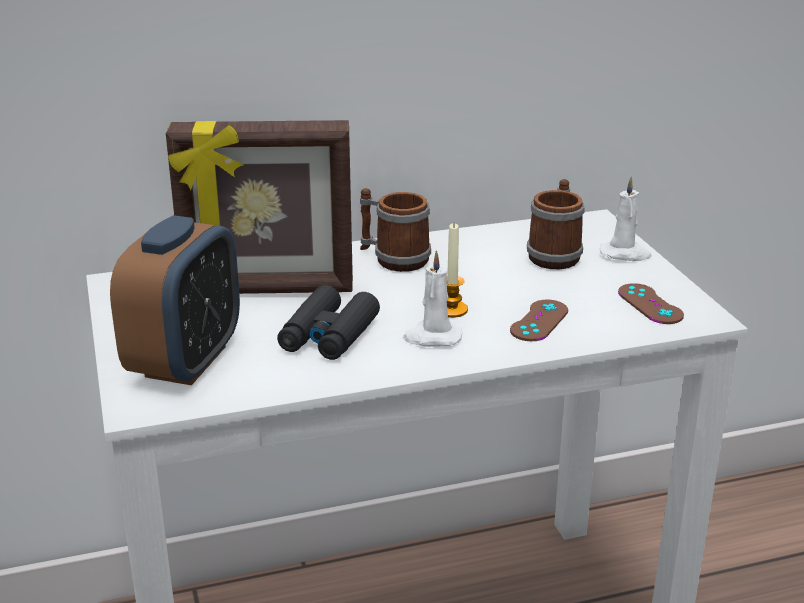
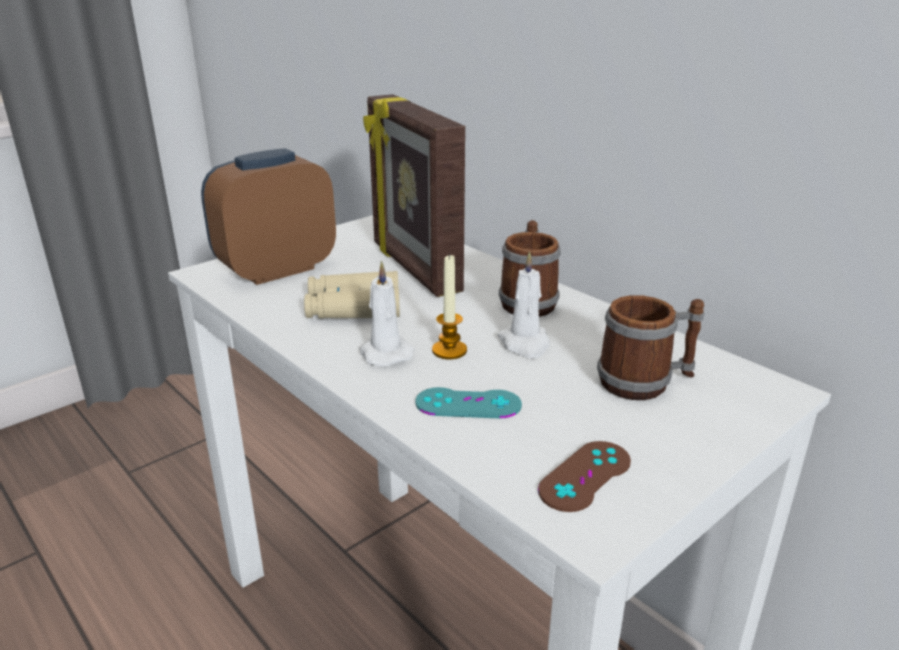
camera: 65 degrees right, 0 degrees up
(186, 361) = (276, 270): alarm clock -> alarm clock turned 150 degrees clockwise
(328, 335) = (353, 308): black binoculars -> beige binoculars
(539, 321) = (468, 404): brown game controller -> turquoise game controller
(625, 254) = (711, 431): white candle -> white candle (525, 344)

